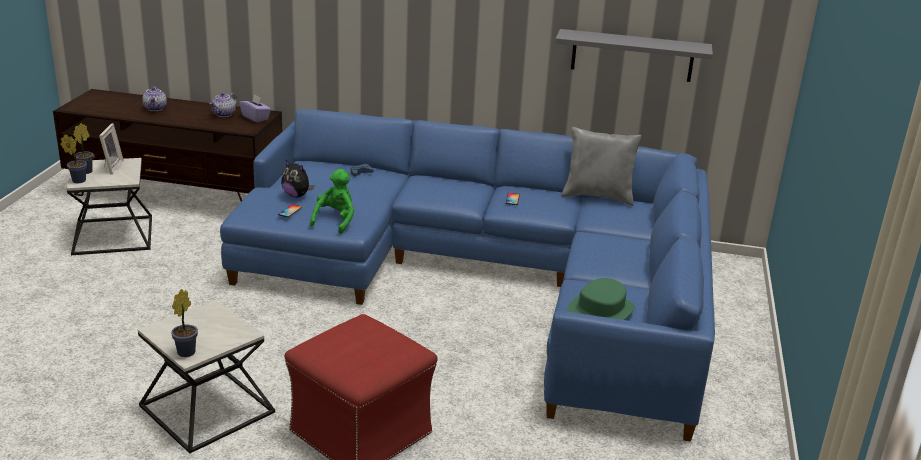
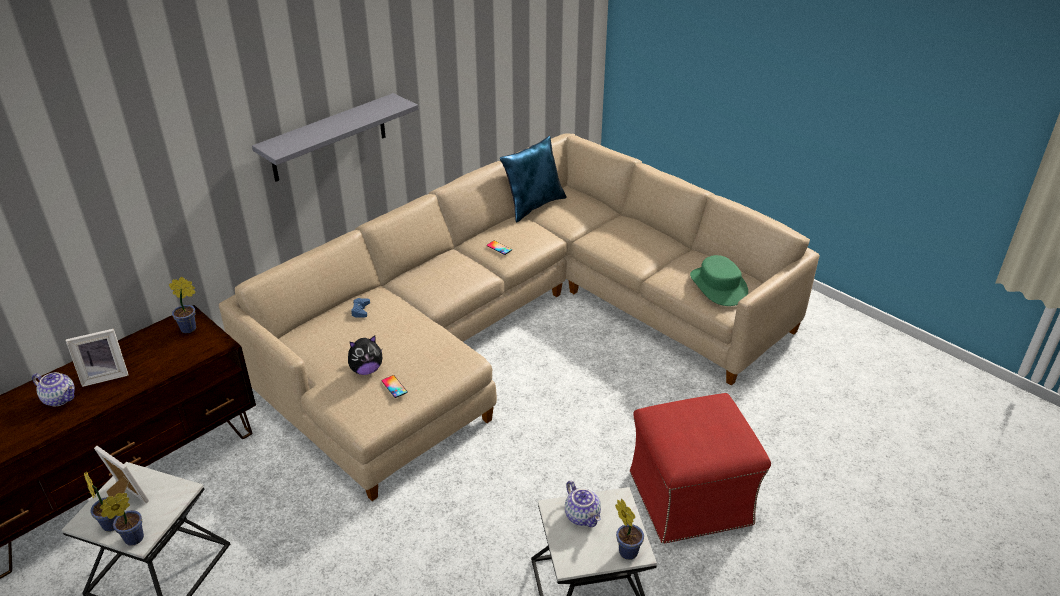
camera: 55 degrees left, 10 degrees up
(187, 112) = (105, 375): none -> picture frame
(224, 114) = (151, 348): teapot -> teapot (583, 516)
(255, 118) = (190, 328): purple tissue box -> potted plant
(335, 221) = (436, 365): green plush toy -> none
(491, 280) = (516, 326): blue sofa -> beige sofa
(598, 196) = (534, 206): grey pillow -> blue pillow
(632, 55) = (502, 70): grey shelf -> grey shelf (329, 138)

